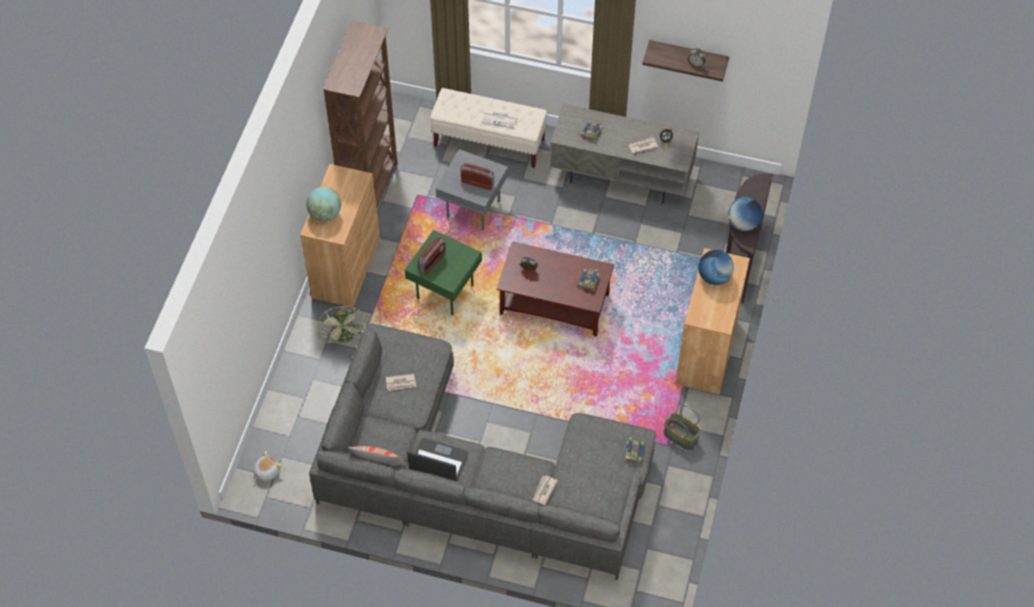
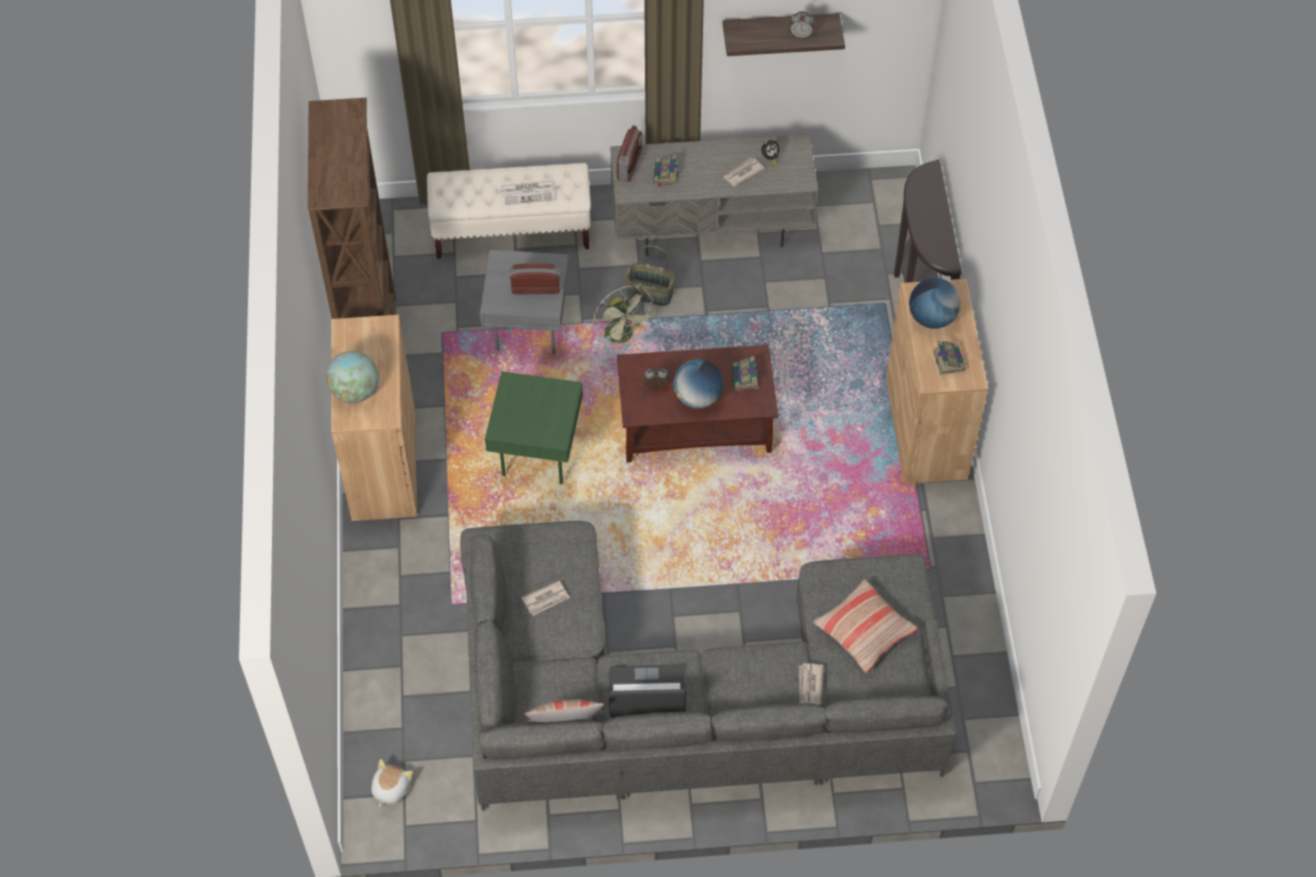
camera: 20 degrees left, 0 degrees up
(345, 338) = (424, 562): green fan -> green fan (623, 336)
(432, 262) = (519, 417): radio -> radio (630, 164)
(594, 467) = (864, 631): none -> pillow
(634, 451) = (907, 591): book -> book (948, 360)
(680, 437) = (941, 553): basket -> basket (649, 293)
(743, 224) = (930, 236): globe -> globe (697, 397)

